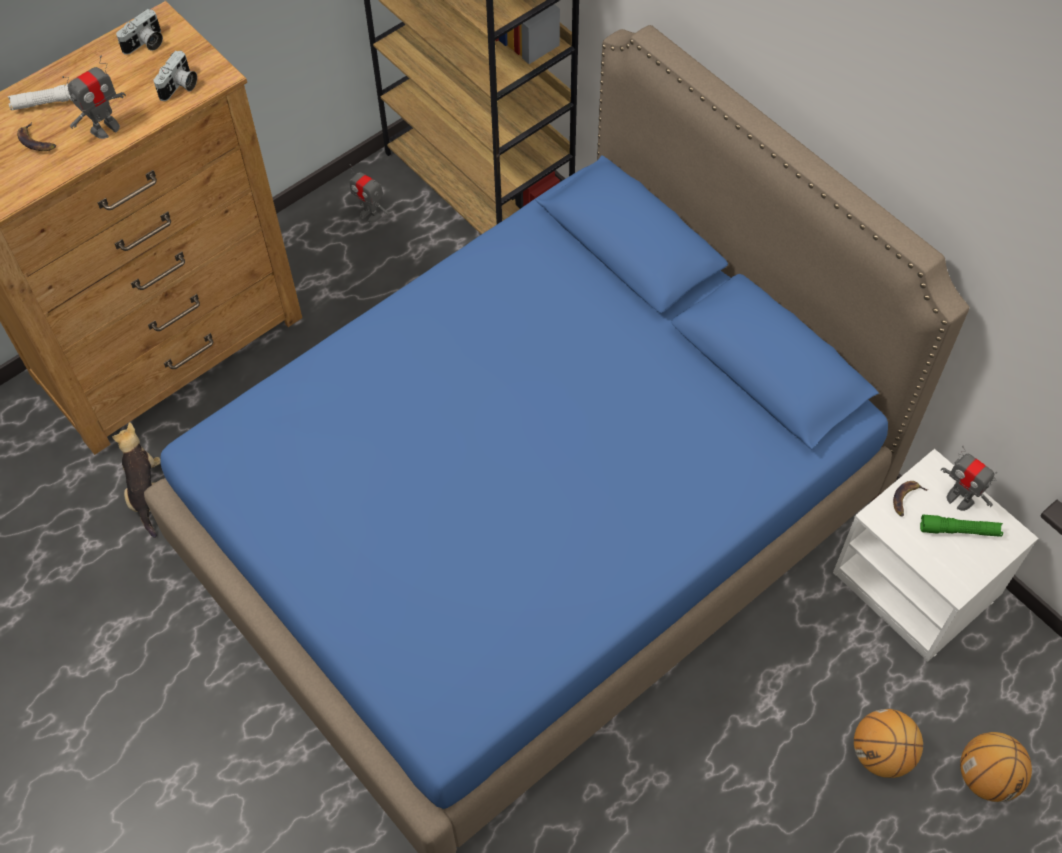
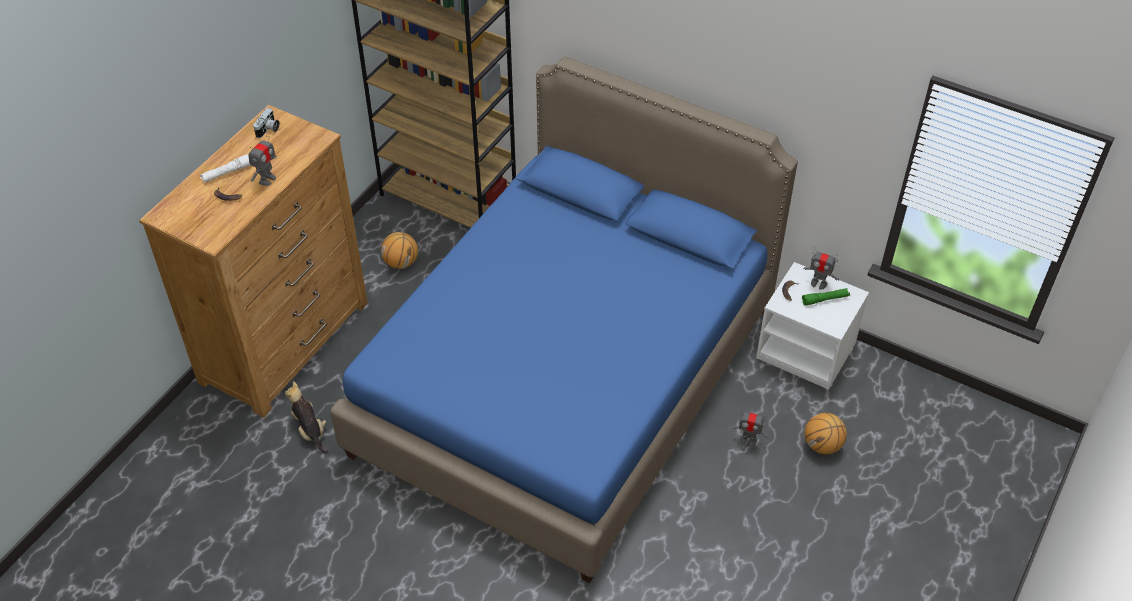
camera: 20 degrees left, 10 degrees down
(180, 87) = (302, 148): camera -> none
(370, 215) = (386, 233): toy robot -> toy robot (748, 440)
(987, 777) = (885, 439): basketball -> basketball (401, 262)

